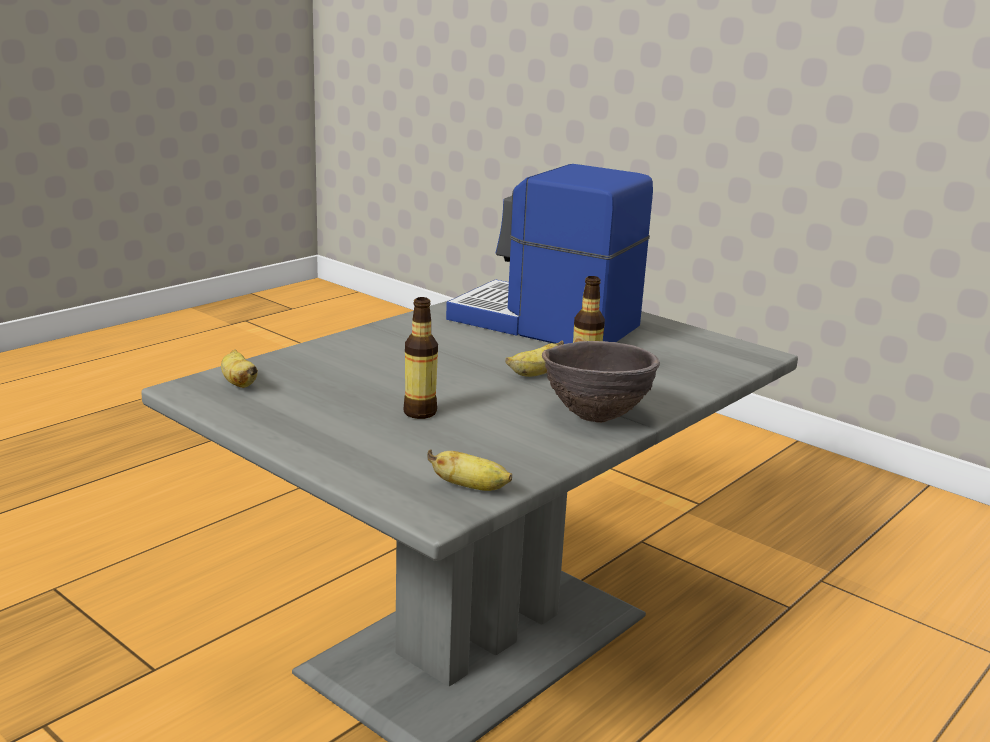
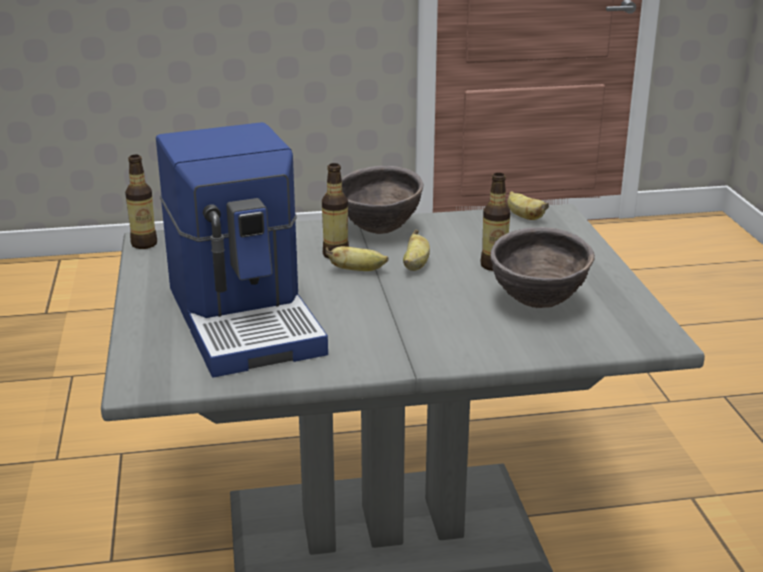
camera: 140 degrees left, 5 degrees up
(238, 383) = (613, 331): banana -> banana (415, 265)
(332, 388) = (537, 304): none -> brown bowl
(750, 349) = (144, 244): none -> bottle

